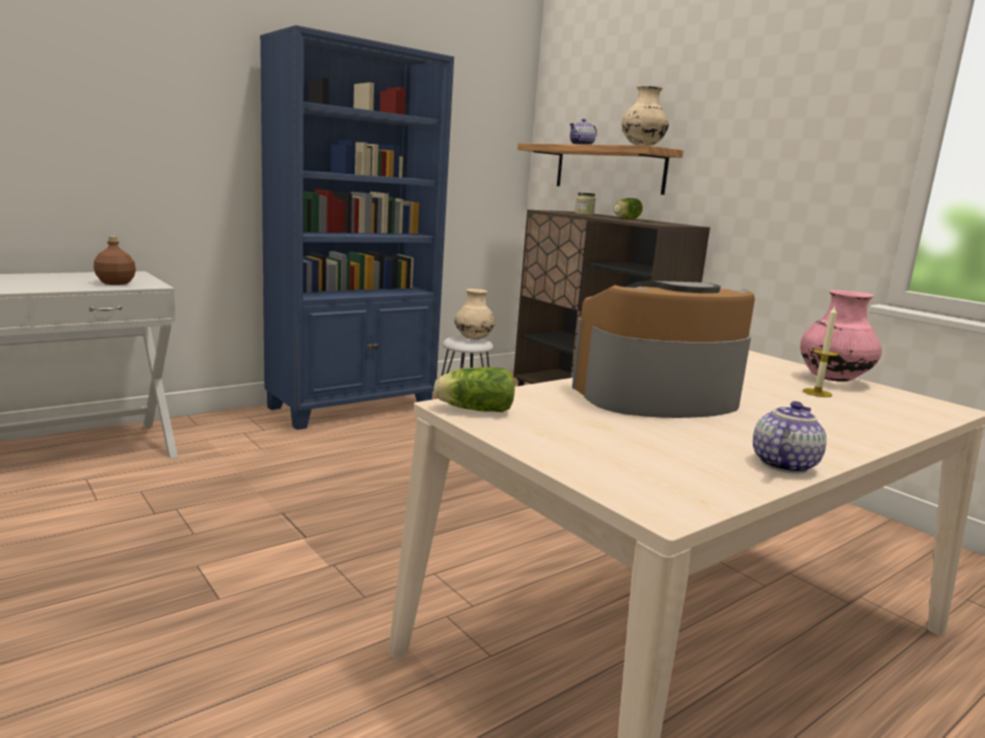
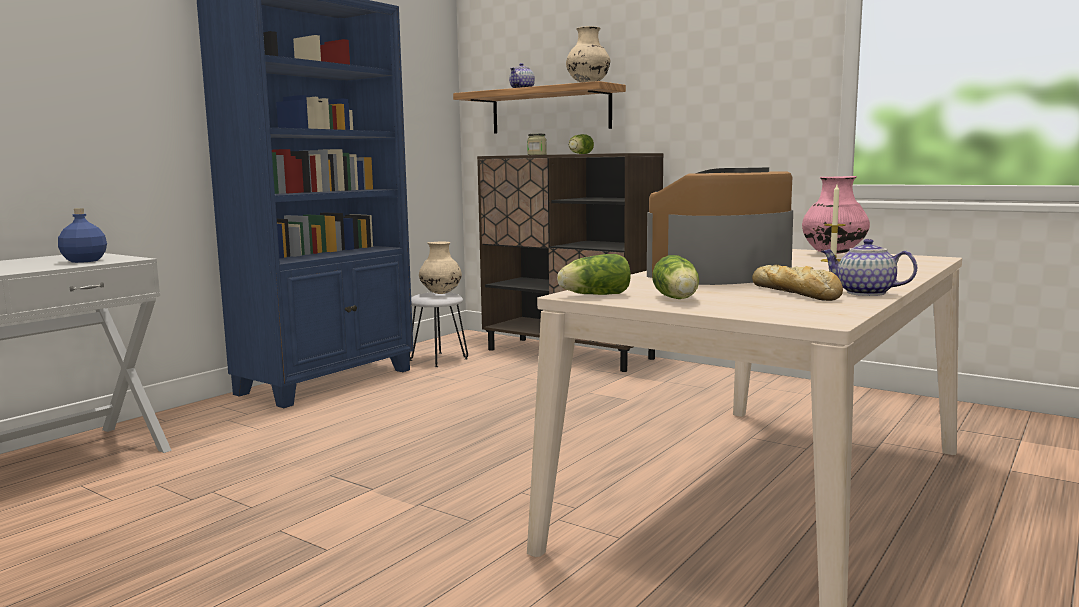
camera: 15 degrees left, 5 degrees down
(116, 283) = (85, 261): brown bottle -> blue bottle
(550, 434) = (677, 299): none -> lettuce
(699, 448) = (796, 293): none -> bread
(782, 464) = (864, 293): teapot -> teapot turned 75 degrees counterclockwise

